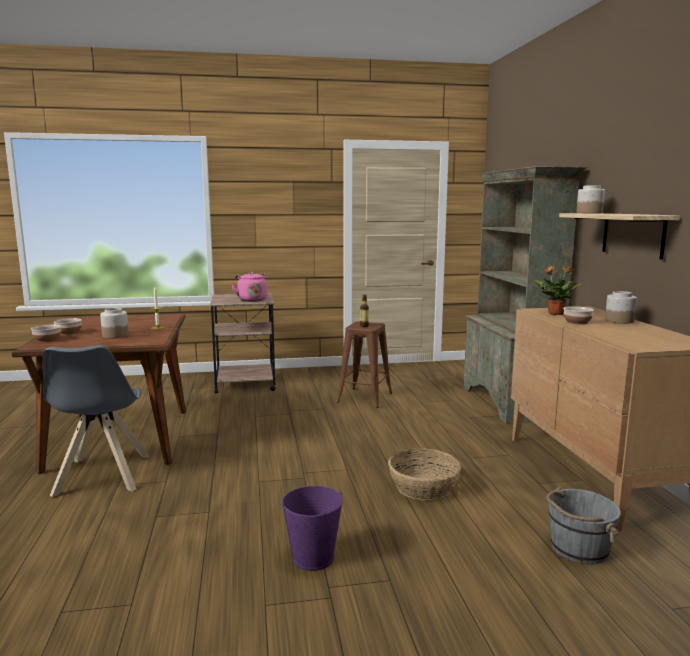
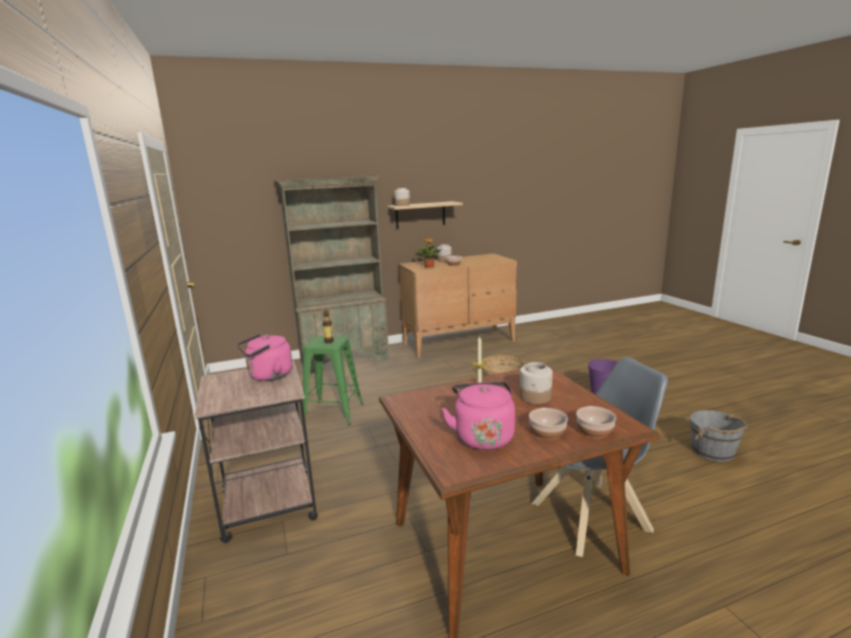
camera: 100 degrees left, 5 degrees up
(94, 324) = (482, 436): none -> pink kettle
(365, 397) = (333, 412): brown stool -> green stool
(578, 548) = (535, 347): grey bucket -> grey bucket (713, 451)

